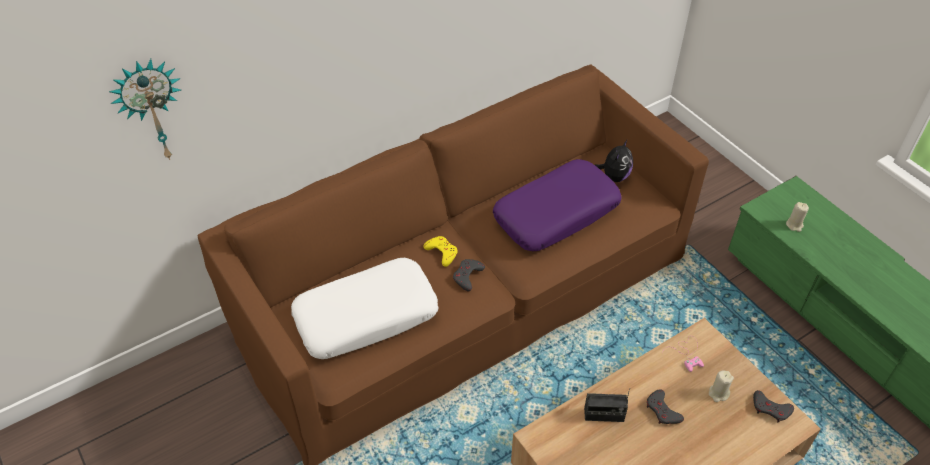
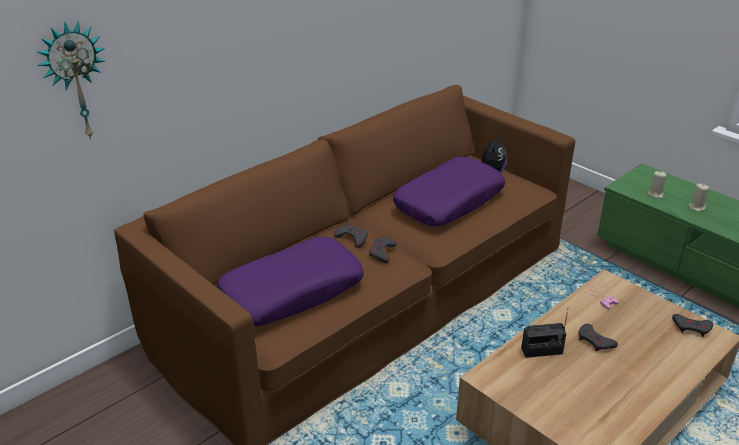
camera: 10 degrees left, 15 degrees down
(366, 316) = (292, 292): white pillow -> purple pillow
(442, 252) = (352, 238): yellow game controller -> grey game controller
(718, 393) = (640, 322): beige candle -> beige candle (696, 207)

